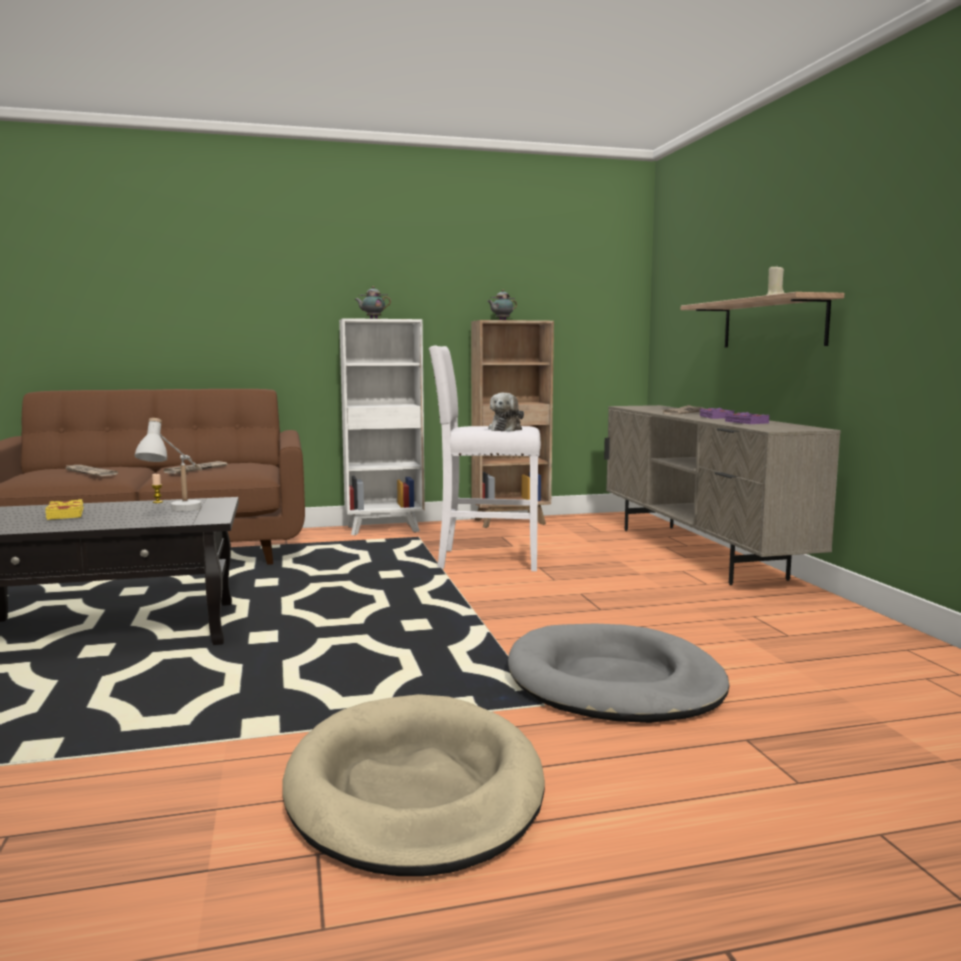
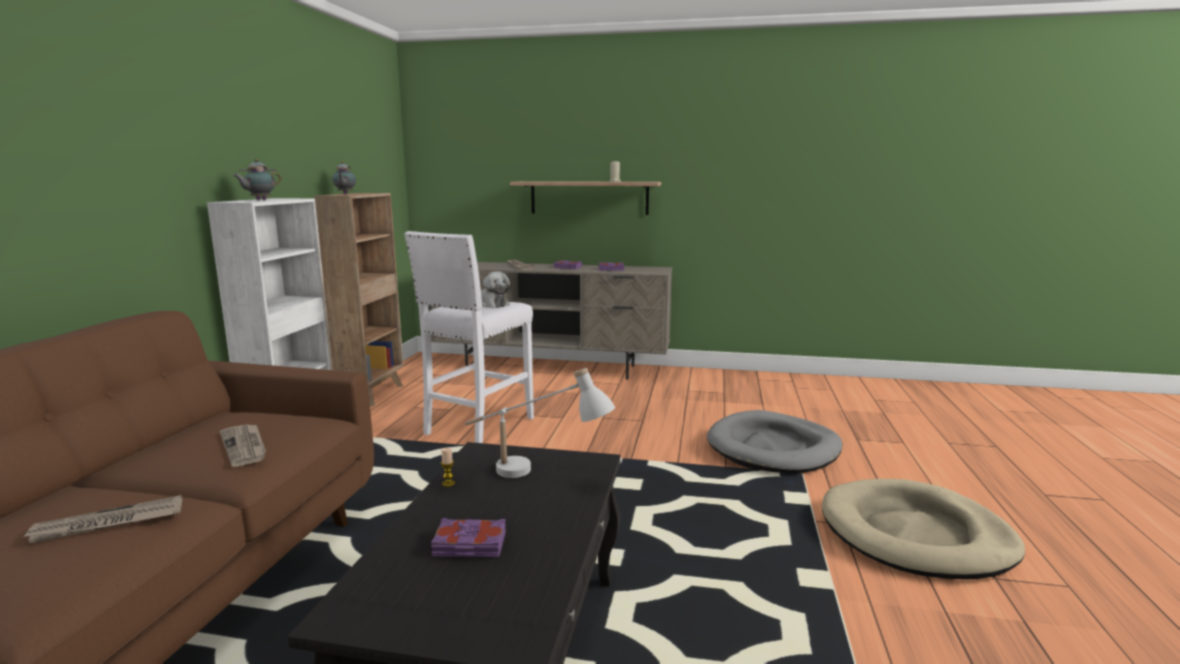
camera: 65 degrees left, 5 degrees up
(64, 514) = (470, 545): yellow book -> purple book

